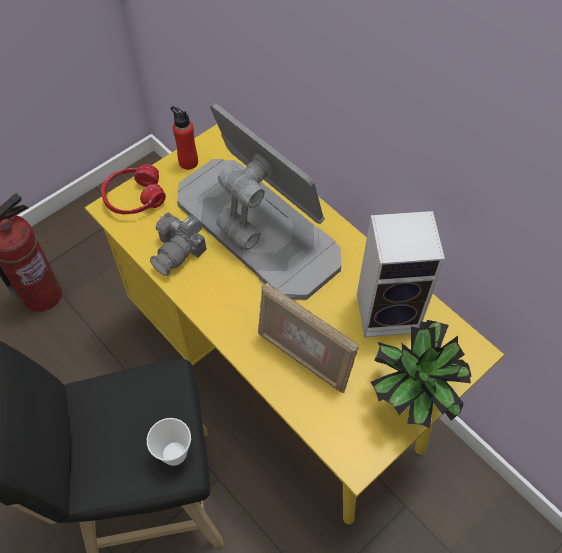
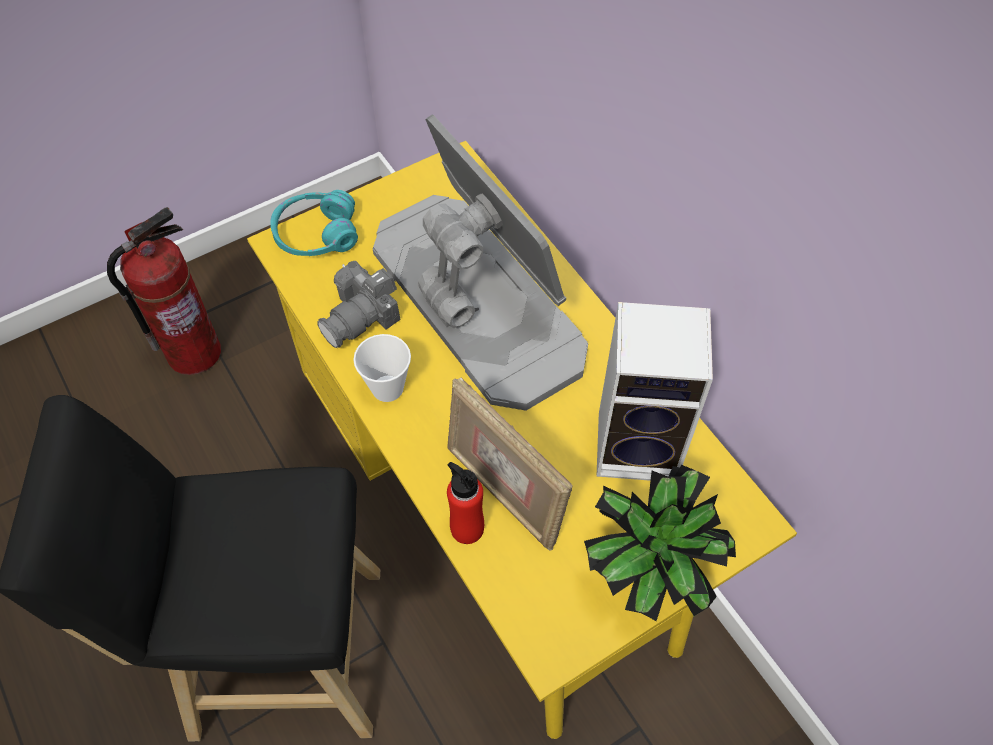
camera: 10 degrees right, 0 degrees up
(134, 198) = (316, 234): red headphones -> turquoise headphones
(174, 453) = (302, 596): cup -> cup (387, 388)
(188, 162) = (400, 195): red bottle -> red bottle (467, 528)

